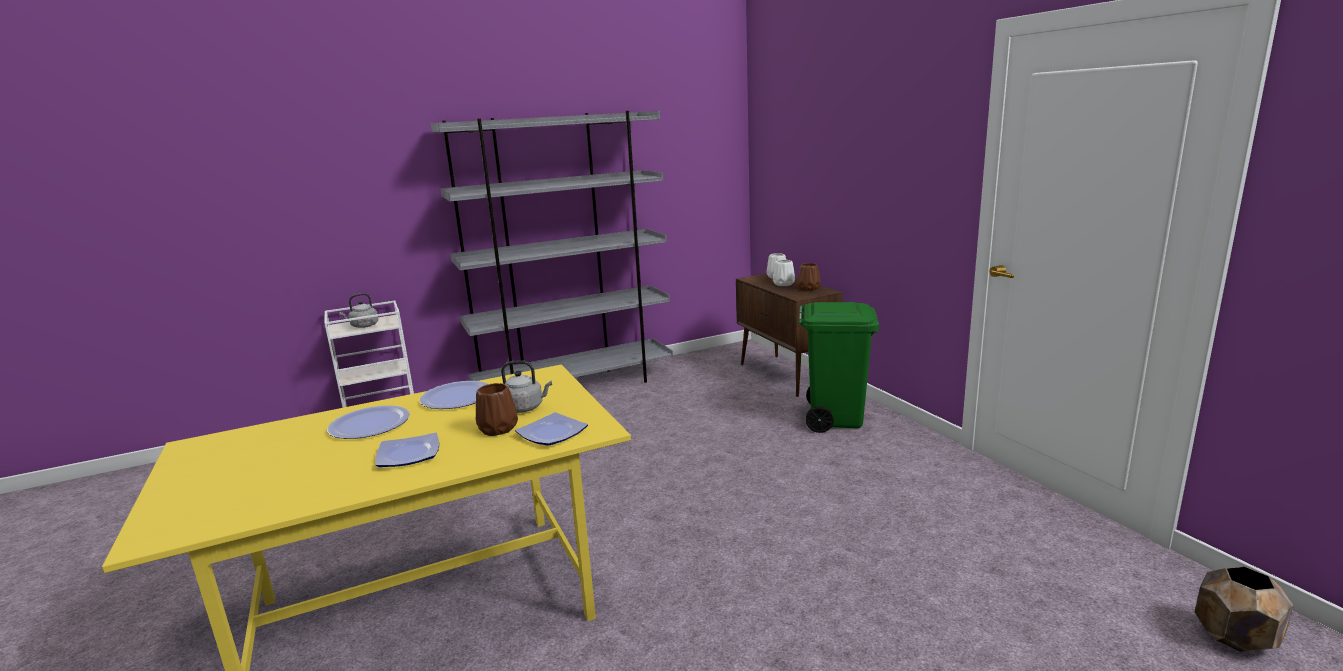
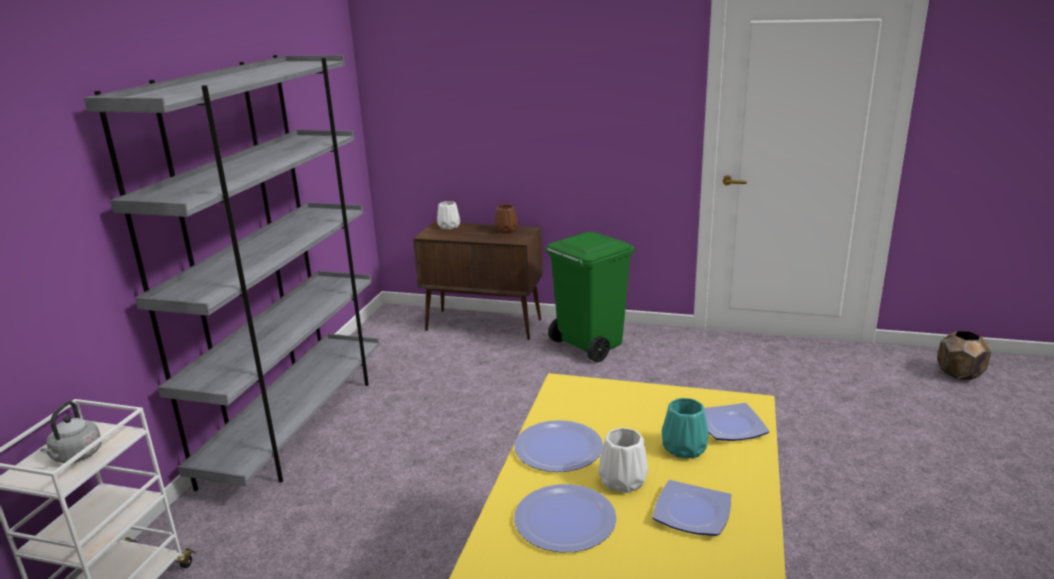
camera: 50 degrees left, 5 degrees up
(498, 429) = (685, 448): brown vase -> turquoise vase
(525, 408) = (646, 421): grey kettle -> none
(783, 284) = (474, 232): white vase -> white vase (622, 482)

